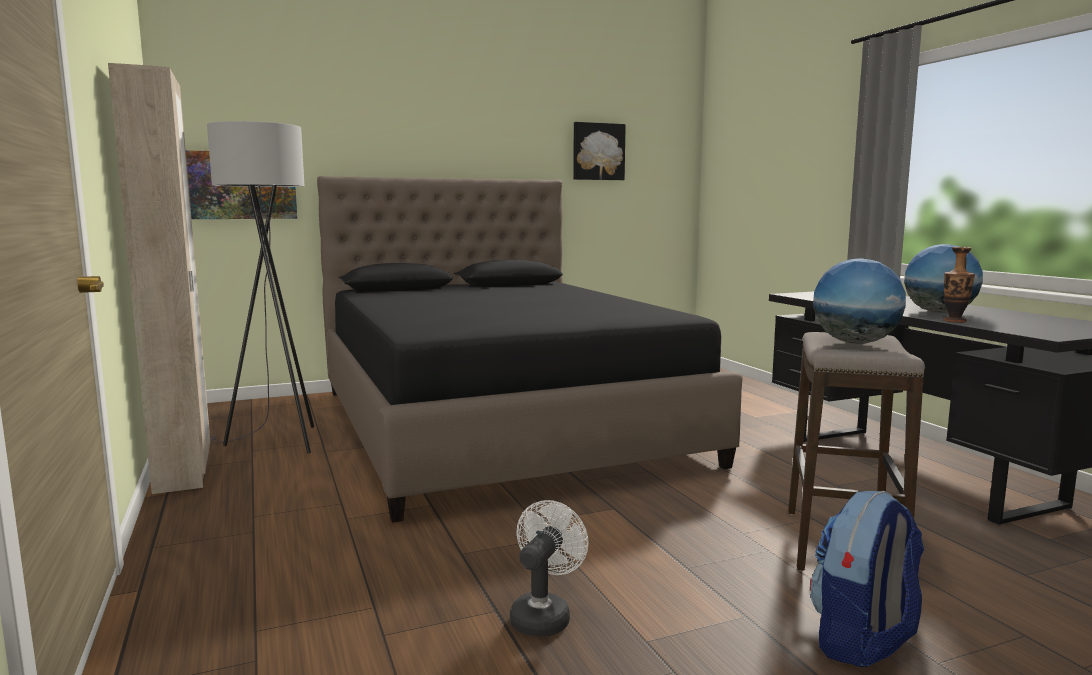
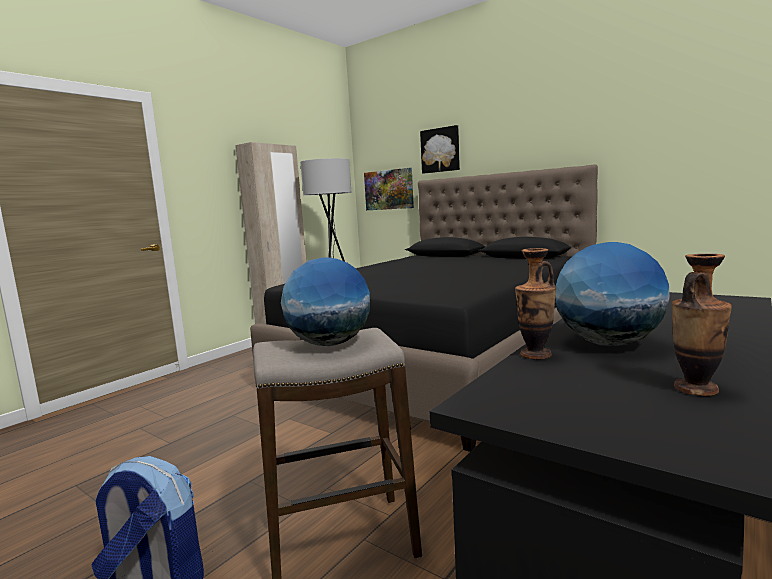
camera: 60 degrees right, 0 degrees up
(544, 615) = (167, 456): white fan -> none
(598, 151) = (648, 131): picture -> picture (440, 150)
(1035, 318) = (696, 389): none -> vase

